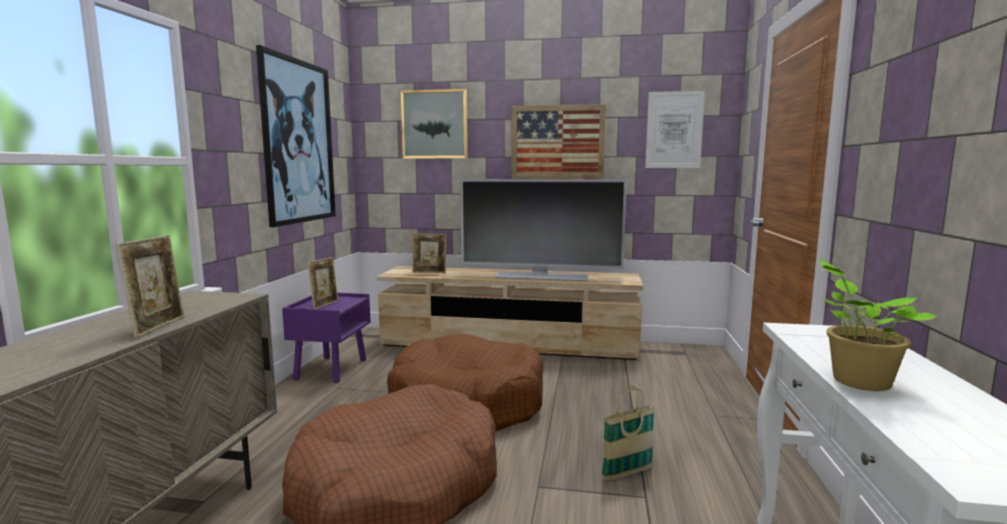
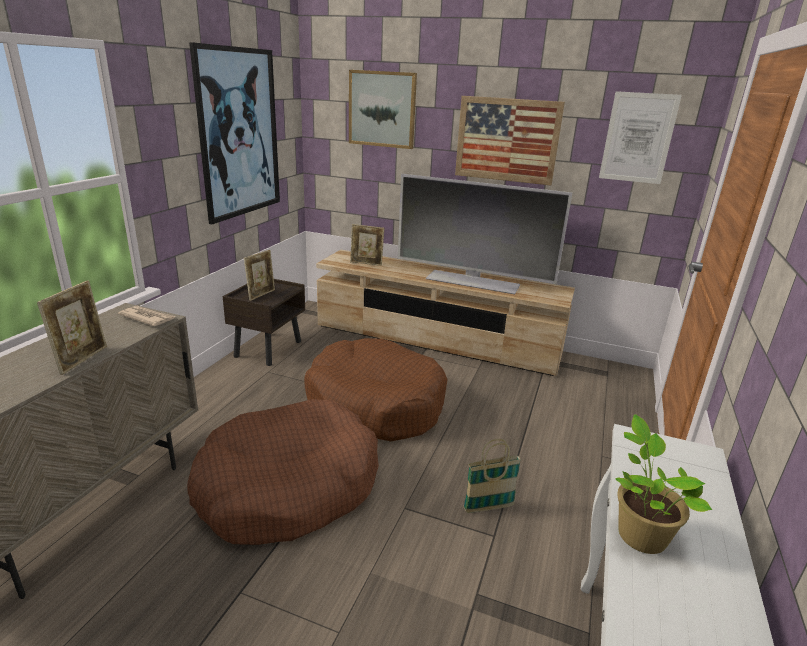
camera: 10 degrees right, 15 degrees up
(223, 297) = (147, 318): none -> newspaper
(331, 369) = (268, 349): purple nightstand -> brown nightstand

